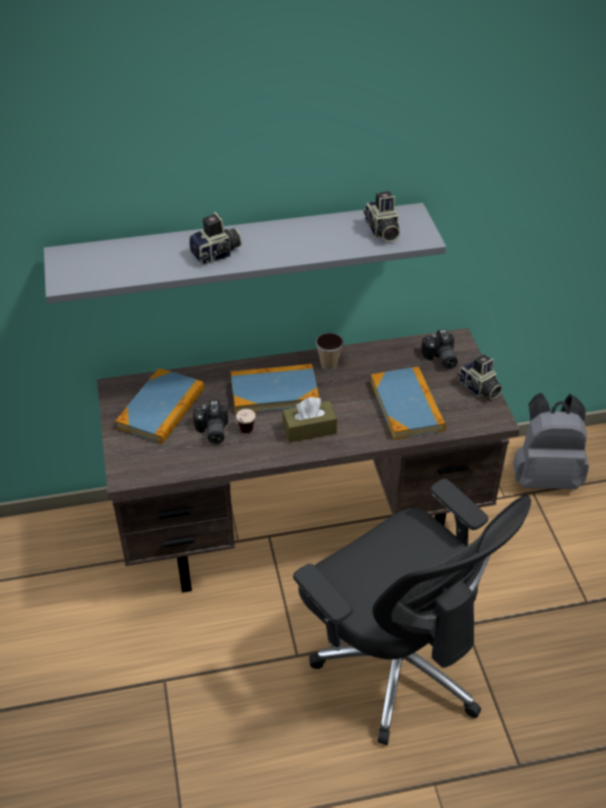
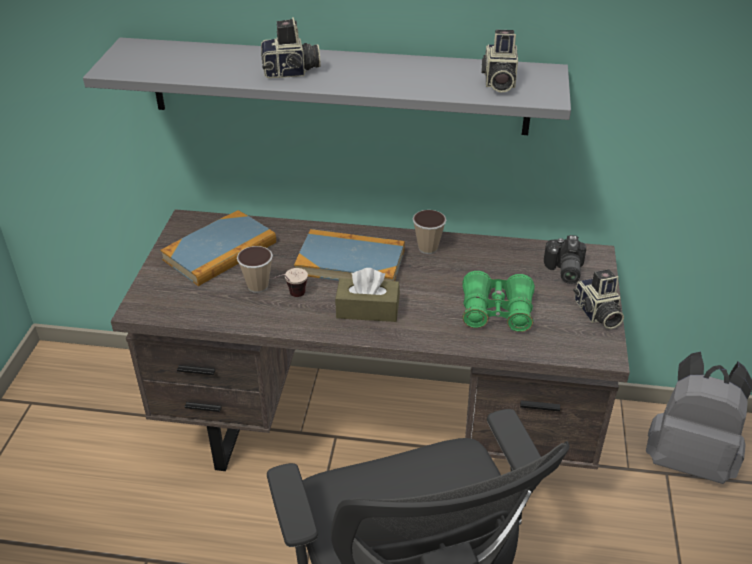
camera: 20 degrees right, 5 degrees down
(211, 431) = (258, 286): camera -> cup
(406, 406) = (496, 312): book -> green binoculars

